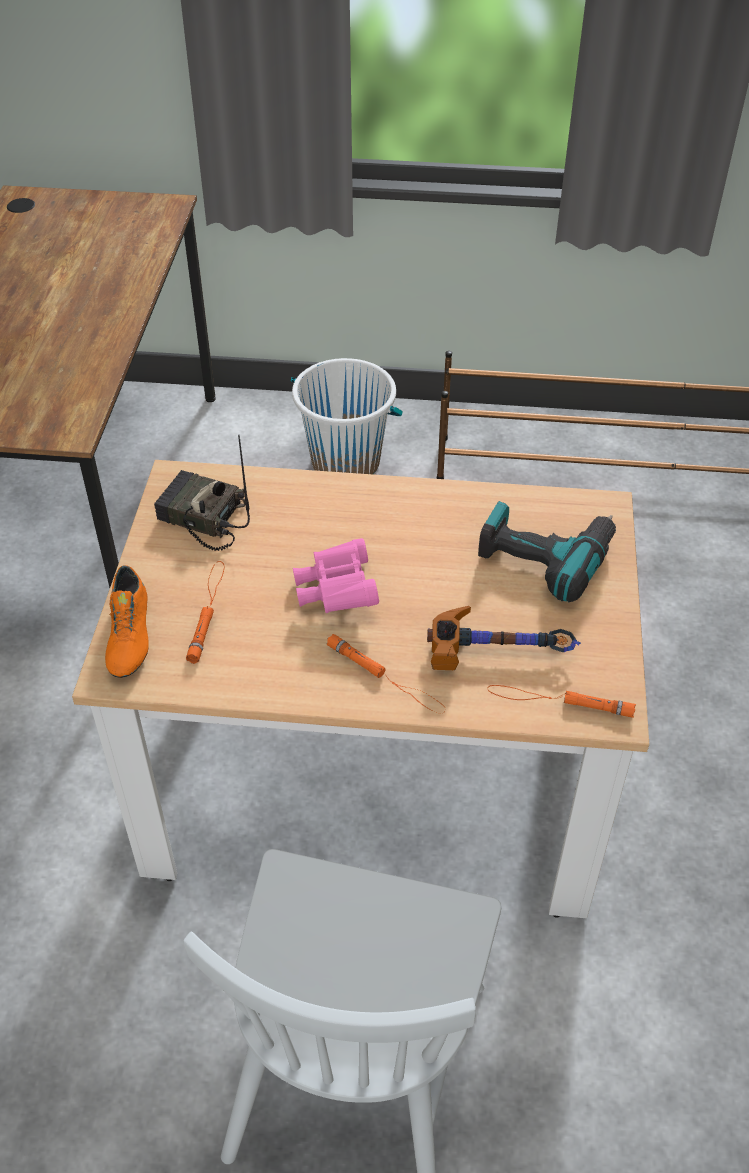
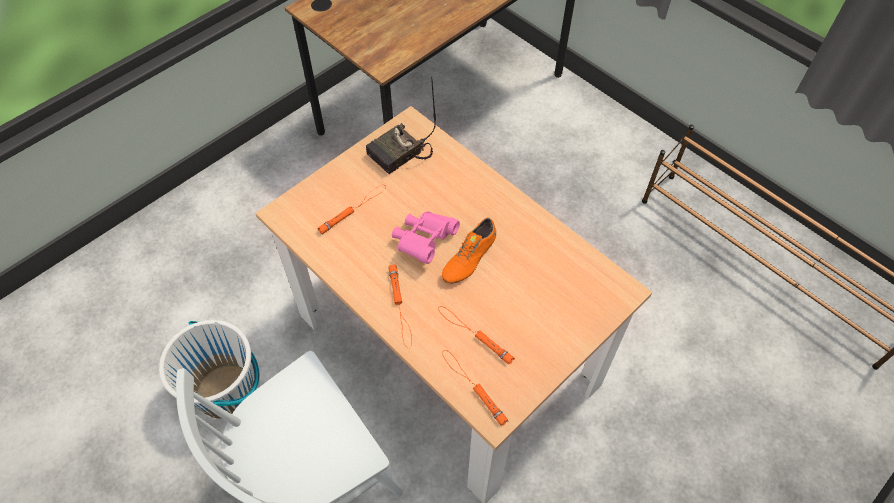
camera: 40 degrees right, 10 degrees up
(128, 636) = (306, 198): orange shoe -> orange shoe (469, 258)
(201, 518) = (400, 155): radio -> radio turned 105 degrees counterclockwise
(346, 462) = (599, 158): white bucket -> white bucket (226, 391)
(502, 649) = (474, 334): hammer -> orange flashlight
(545, 555) = (556, 296): power drill -> none

